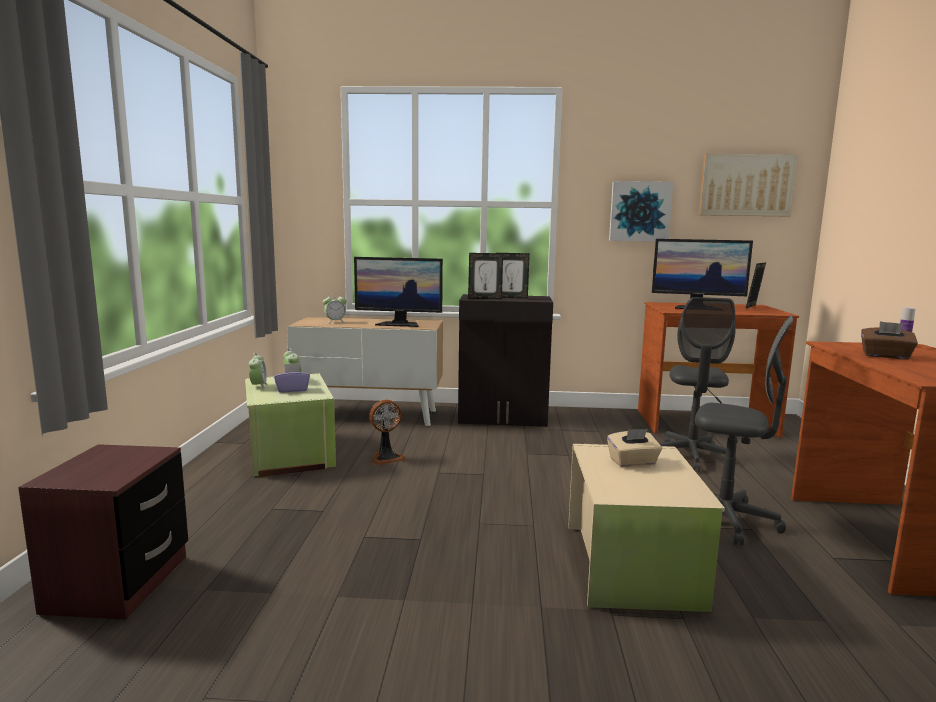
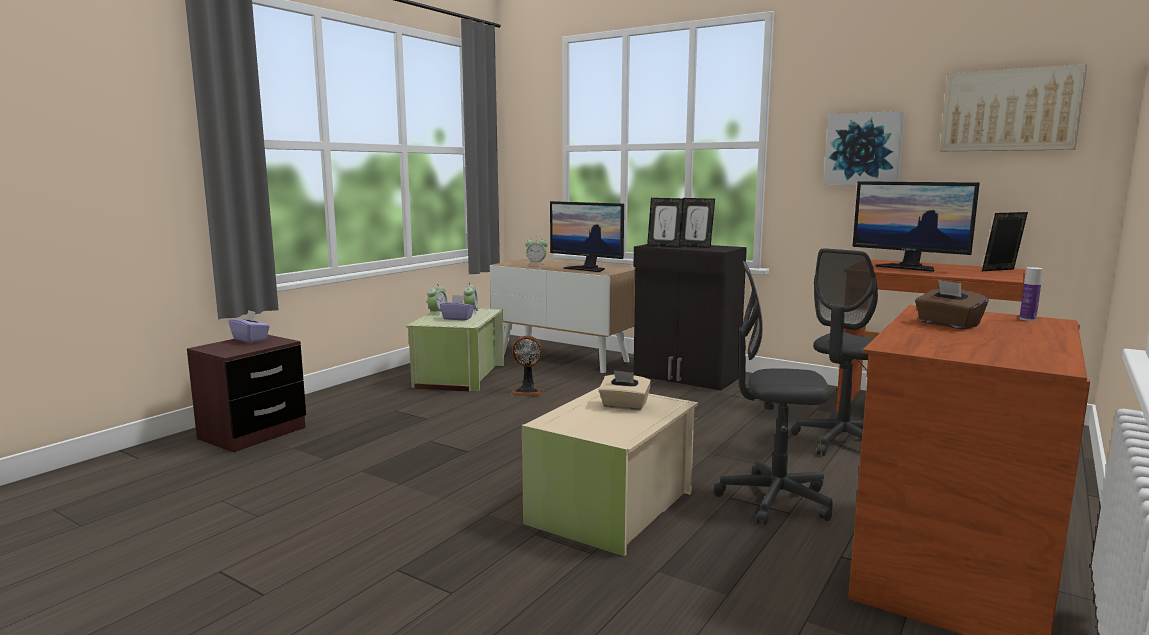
camera: 30 degrees right, 0 degrees up
(102, 456) = (250, 339): none -> purple tissue box
(726, 520) = (774, 500): grey office chair -> grey office chair turned 135 degrees clockwise

